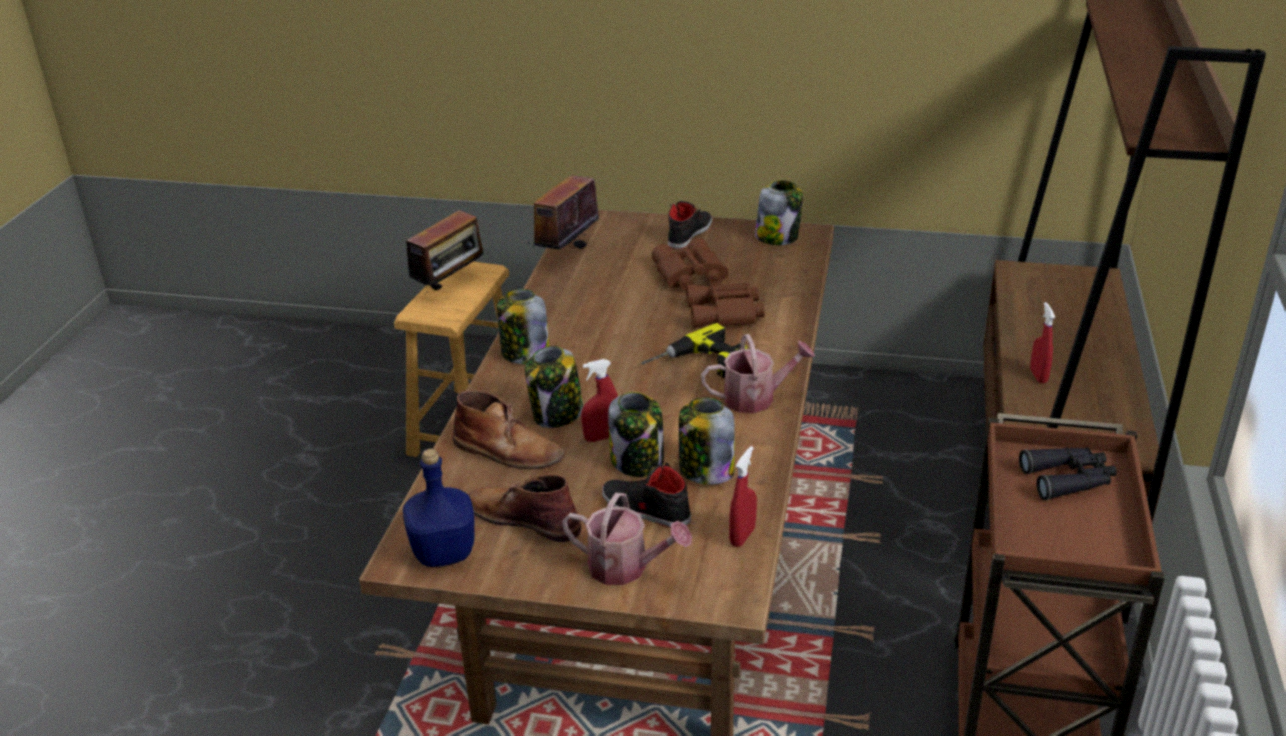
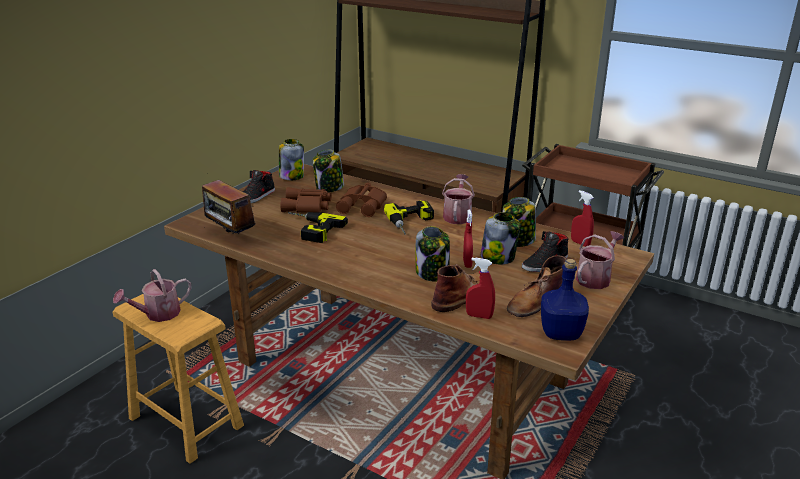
camera: 70 degrees left, 5 degrees down
(451, 286) = (158, 314): radio -> watering can
(524, 354) = (351, 272): jar -> jar (329, 188)
(622, 295) = (309, 229): none -> power drill
(689, 234) = (256, 197): black shoe -> black shoe turned 105 degrees counterclockwise
(1038, 376) = (439, 174): red spray bottle -> red spray bottle (479, 316)
(1068, 479) = (573, 167): black binoculars -> none

